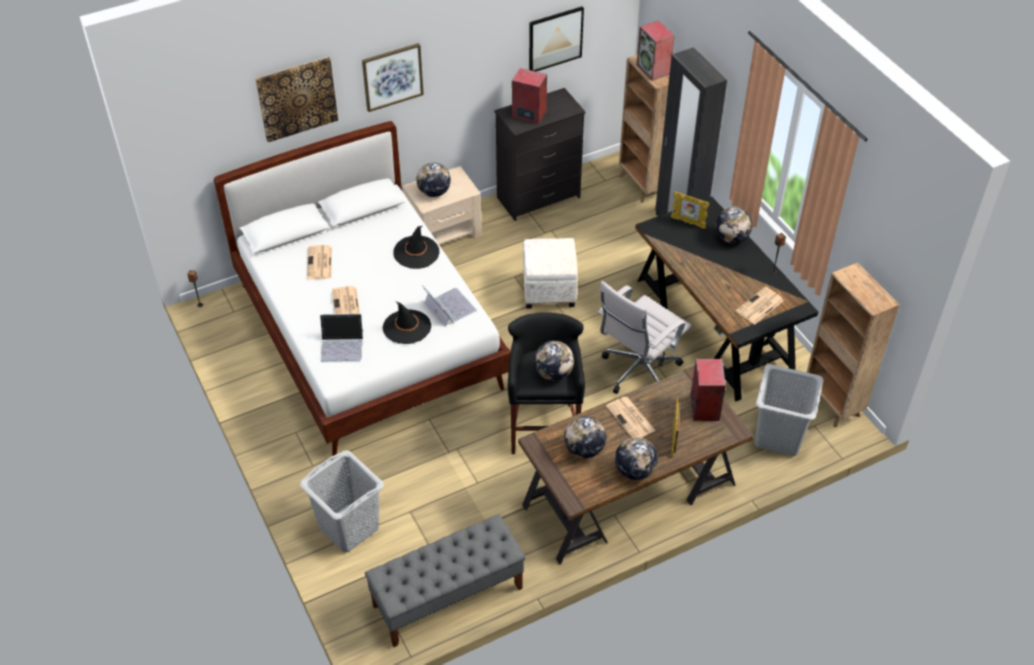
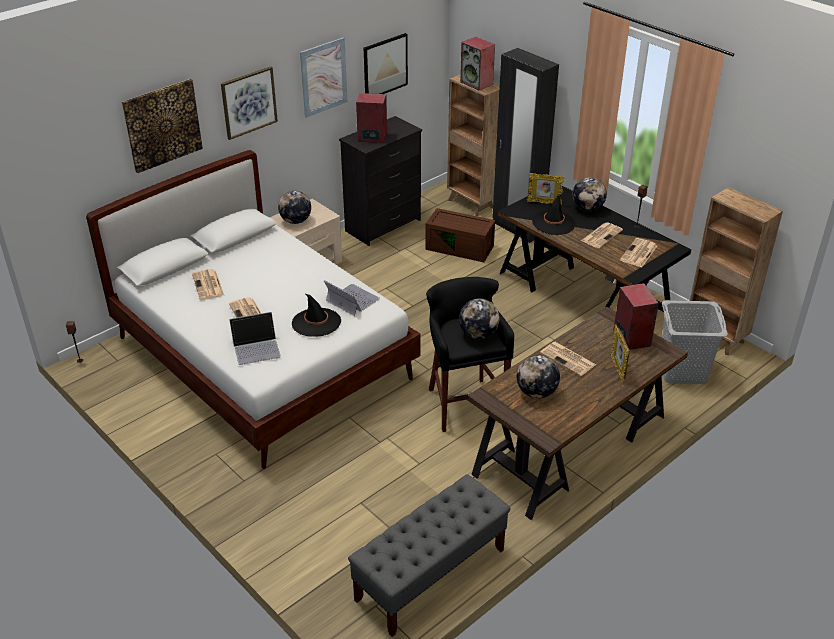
camera: 15 degrees left, 10 degrees down
(349, 527) = (302, 530): grey laundry basket -> none
(416, 252) = (301, 262): black hat -> black hat (553, 223)
(480, 51) = (323, 77): none -> picture
(549, 291) = (423, 293): white ottoman -> none
(609, 240) = (460, 247): none -> brown storage box
(634, 471) = (593, 401): globe -> none
(638, 372) = (532, 343): white office chair -> none
(731, 276) = (601, 235): none -> newspaper

